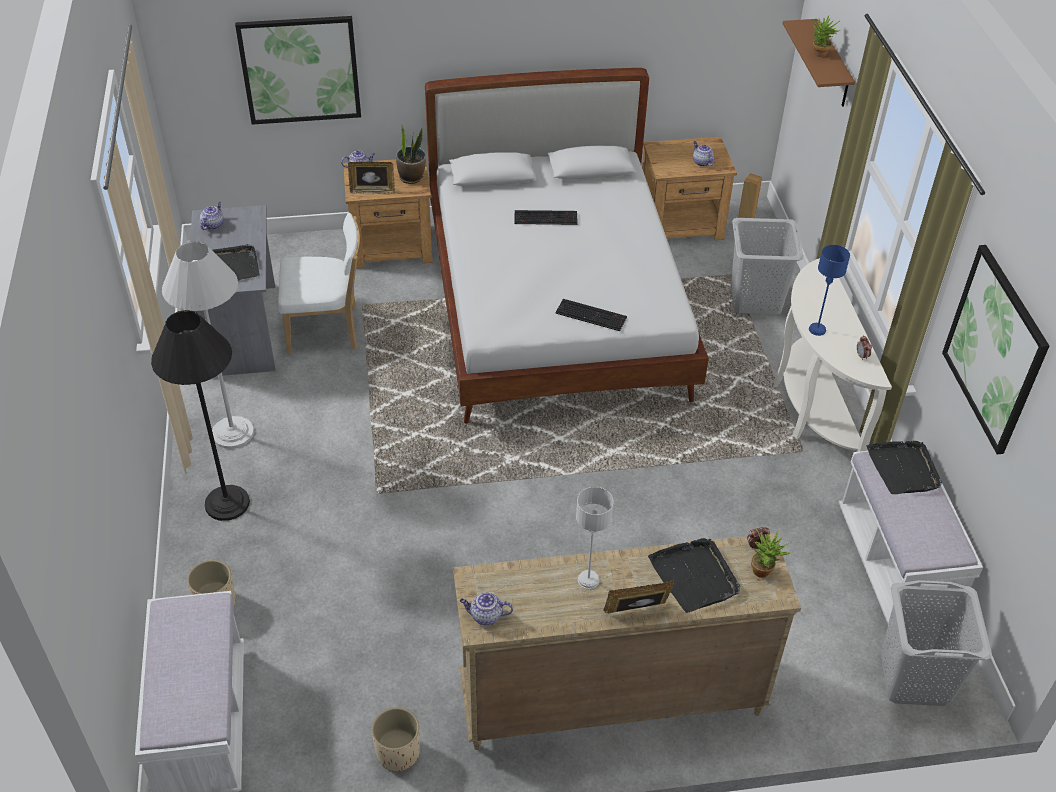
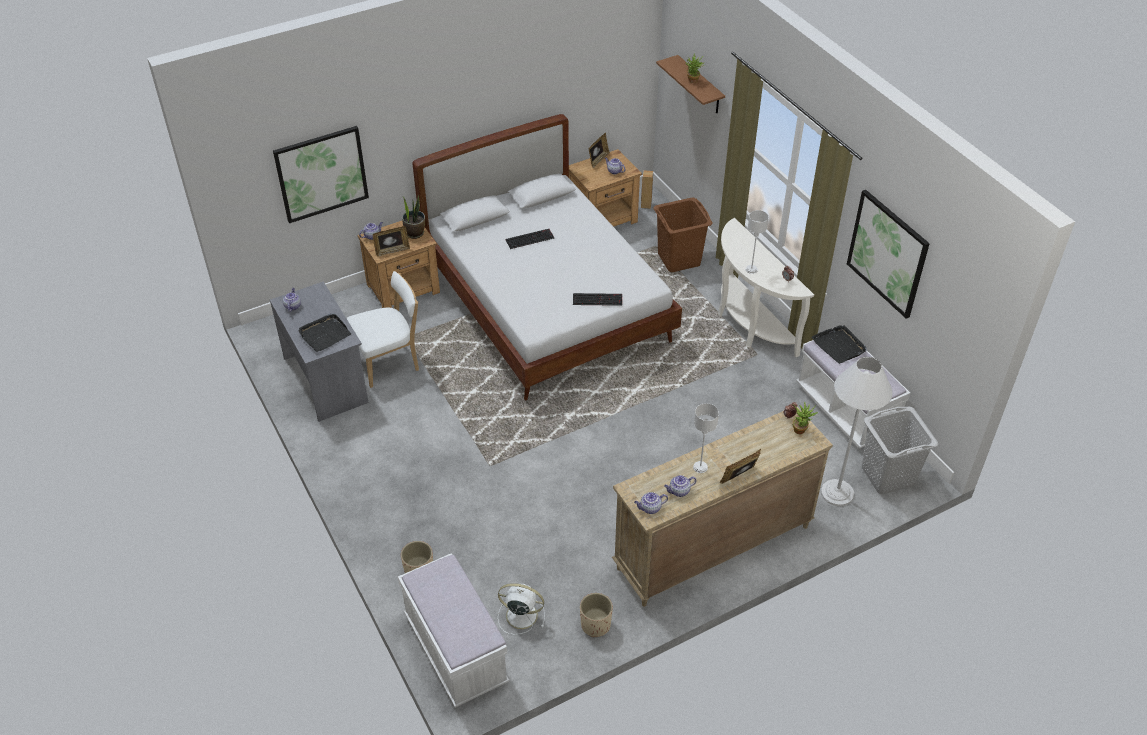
camera: 20 degrees left, 0 degrees up
(227, 503) = (387, 504): black floor lamp -> none
(232, 433) = (362, 455): white floor lamp -> white floor lamp (837, 493)
(308, 704) = (520, 615): none -> white fan
(539, 605) = (679, 491): none -> teapot
(688, 144) = (598, 160): none -> picture frame
(695, 576) = (762, 445): black tray -> none
(756, 299) = (679, 259): grey laundry basket -> brown laundry basket
(817, 330) = (751, 269): blue table lamp -> grey table lamp

